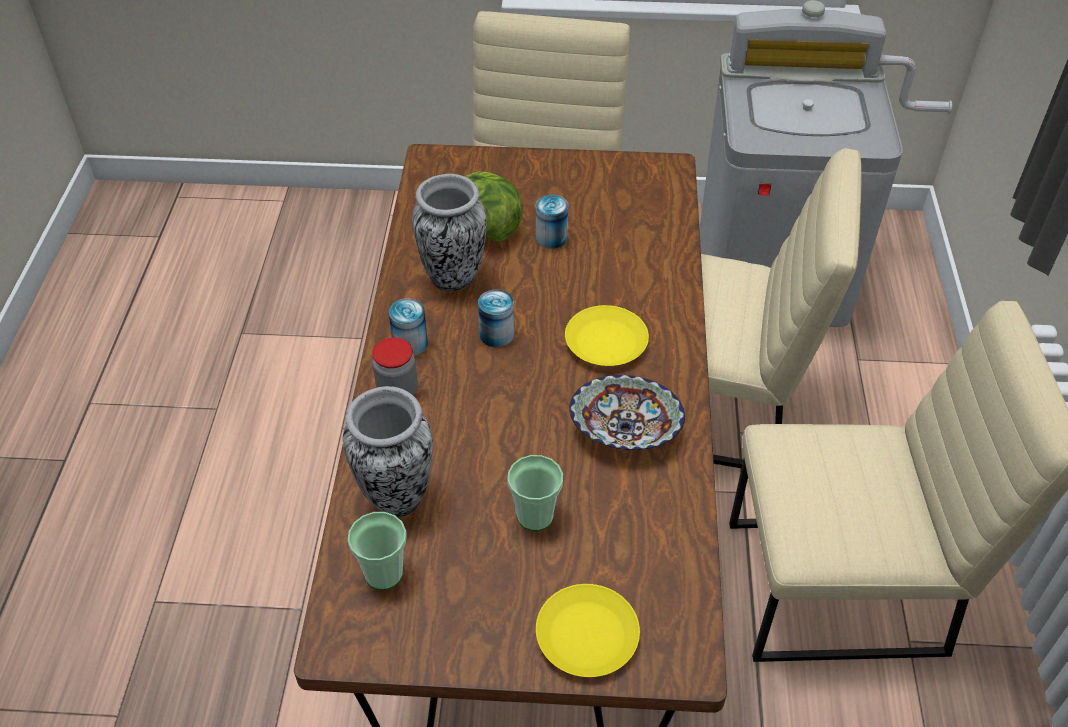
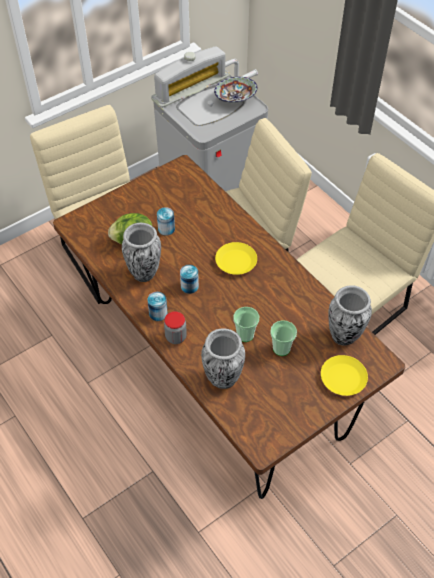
camera: 40 degrees left, 5 degrees up
(383, 574) = (250, 410): cup -> cup (245, 335)
(625, 430) = (279, 293): bowl -> bowl (235, 99)
(663, 570) = (344, 336): none -> vase

